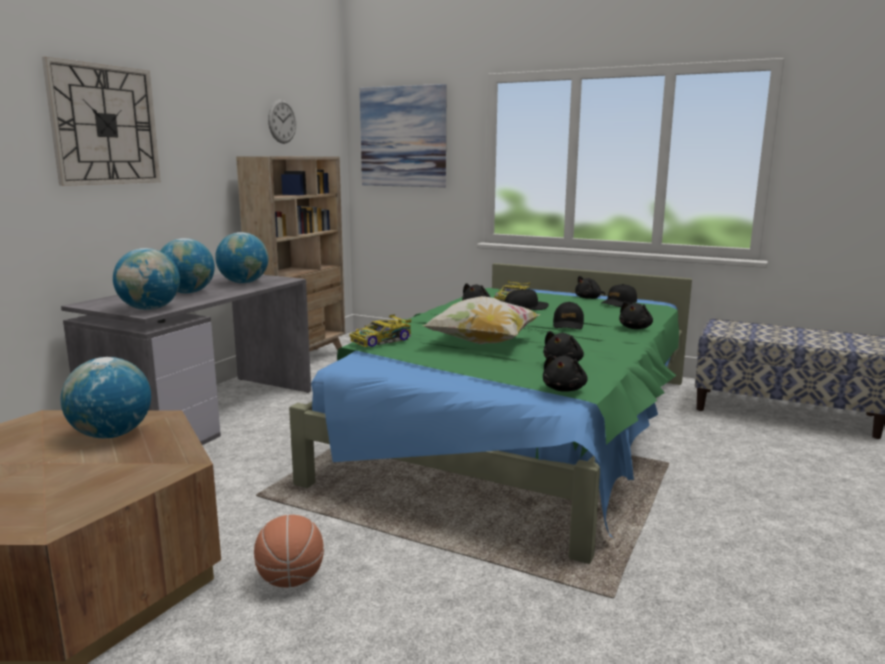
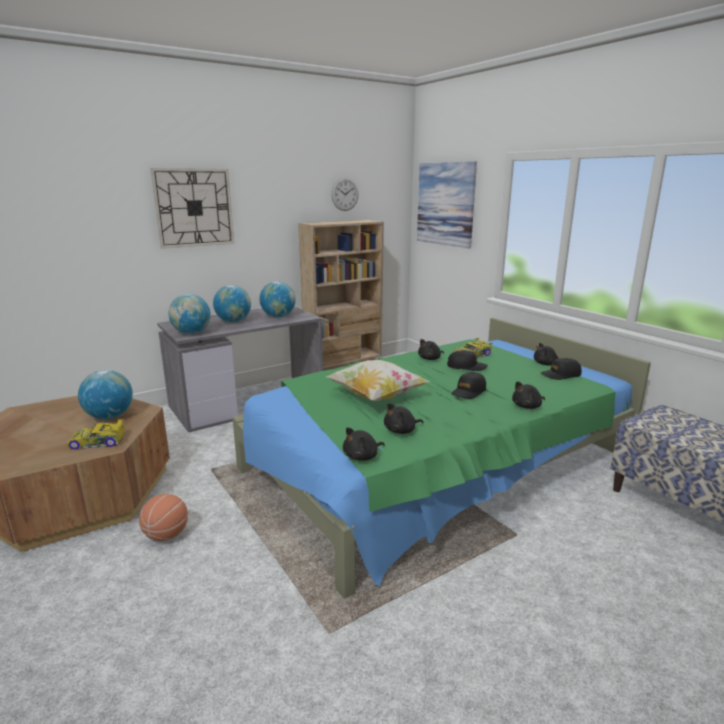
camera: 30 degrees right, 5 degrees up
(382, 340) = (311, 380): toy car -> toy car (98, 442)

